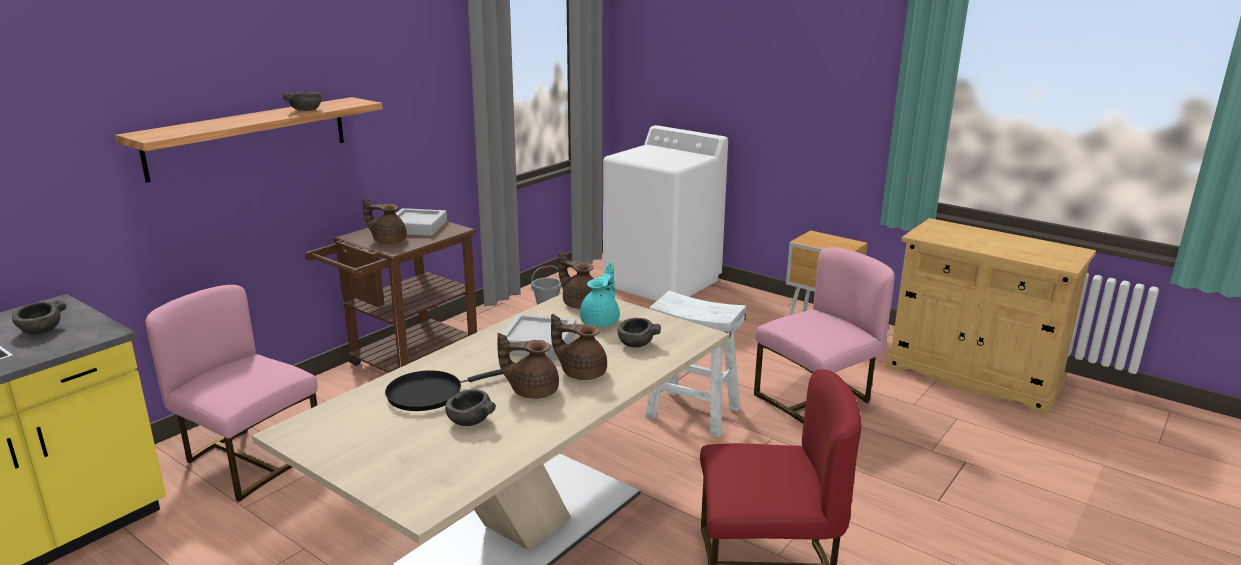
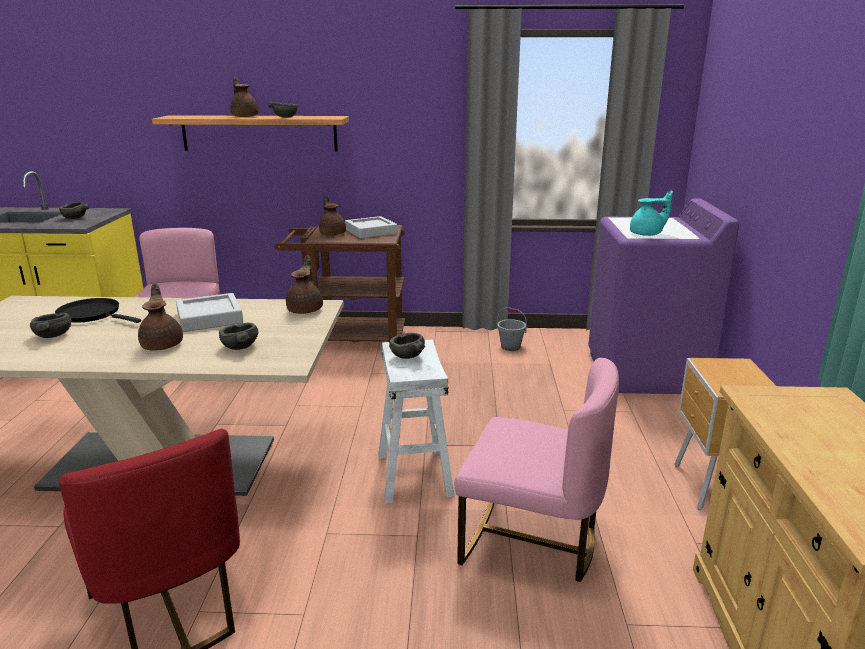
camera: 55 degrees right, 0 degrees up
(532, 391) = (116, 339): brown teapot -> brown teapot (245, 116)
(601, 321) = (276, 325): turquoise teapot -> turquoise teapot (647, 234)
(662, 282) = (645, 372): white washing machine -> purple washing machine
(686, 307) = (407, 356): none -> grey bowl

